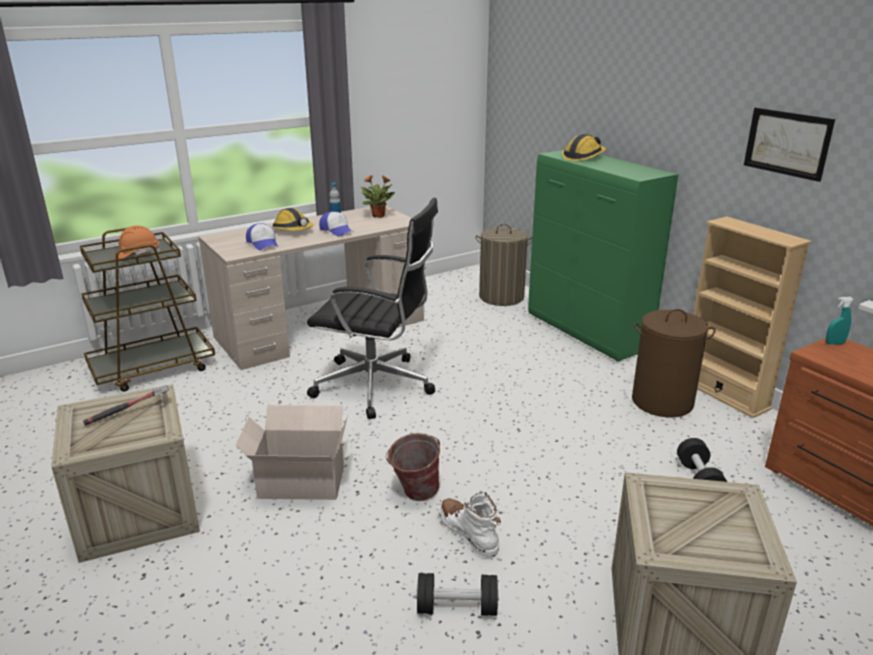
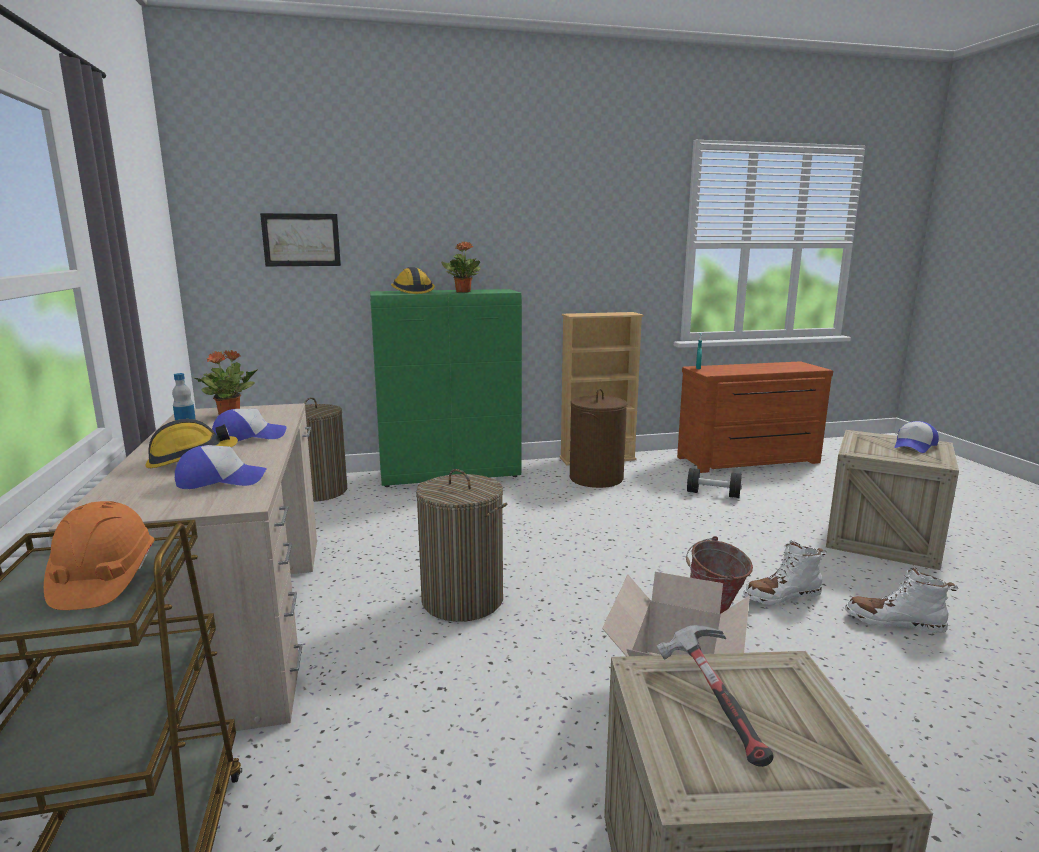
camera: 70 degrees left, 10 degrees down
(377, 386) = (463, 600): black office chair -> laundry basket
(457, 608) = (894, 622): black dumbbell -> white boot
(609, 167) = (463, 292): none -> potted plant
(728, 538) = (914, 446): none -> cap
(787, 143) = (600, 244): picture -> picture (301, 240)

